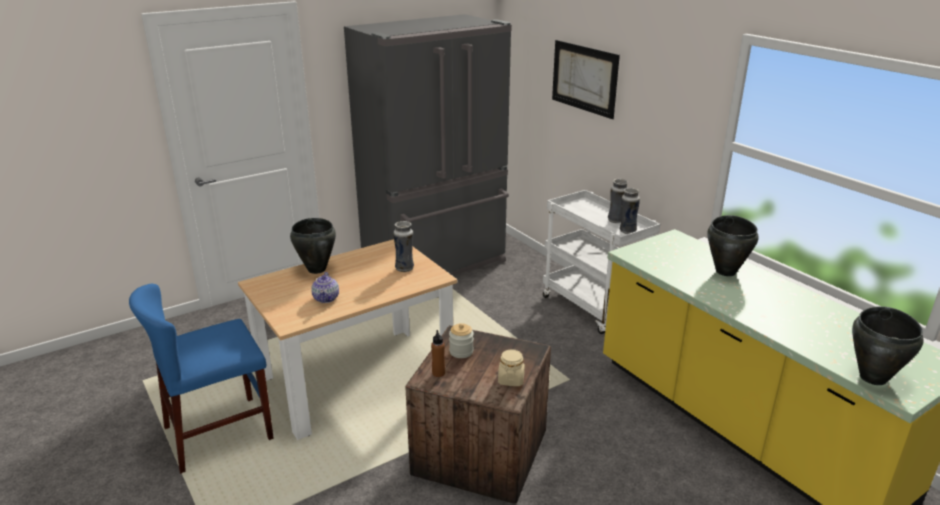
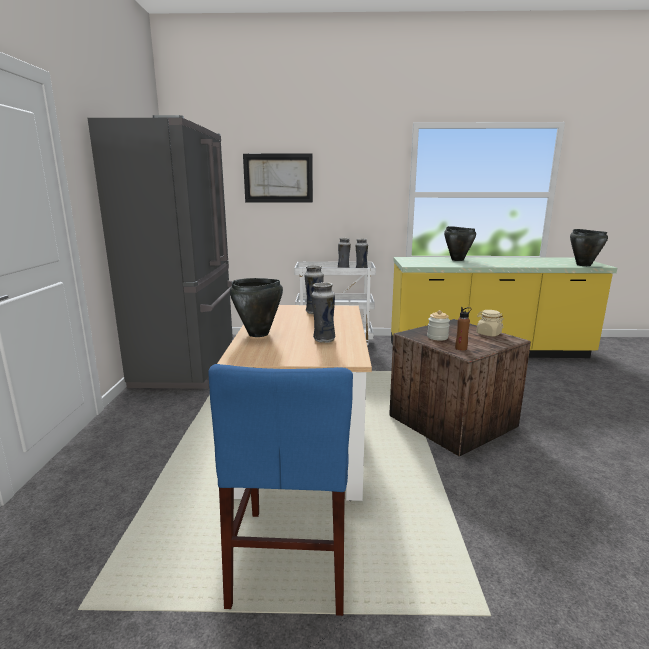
camera: 55 degrees left, 10 degrees down
(326, 298) = (323, 340): teapot -> vase

